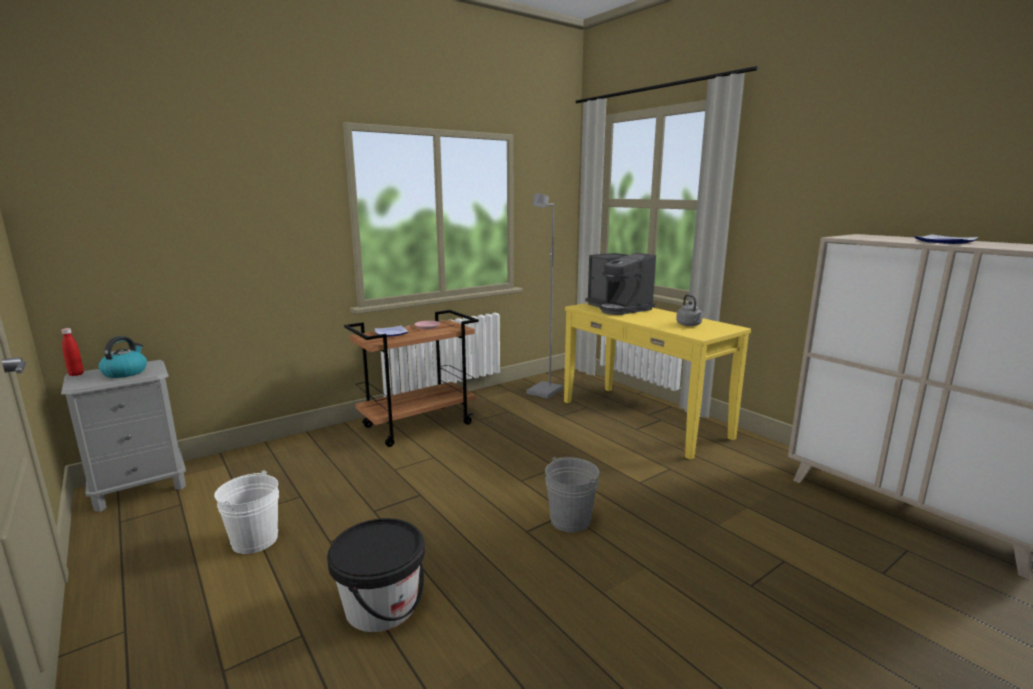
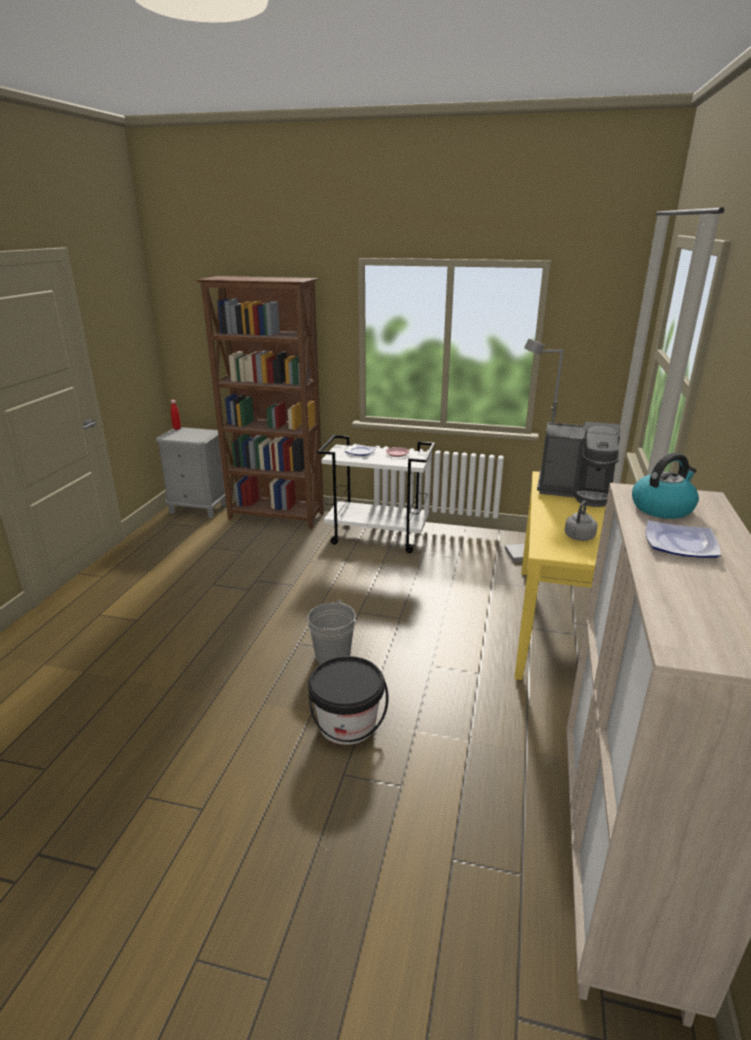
camera: 50 degrees right, 10 degrees up
(125, 372) = (192, 435): kettle -> kettle (662, 508)
(255, 540) = (191, 564): white bucket -> none
(276, 452) = (276, 517): none -> brown bookcase
(381, 605) = (177, 630): black bucket -> black bucket (347, 724)
(418, 425) = (378, 537): brown cart -> white cart
(618, 308) = (576, 491): coffee machine -> coffee machine turned 90 degrees counterclockwise

